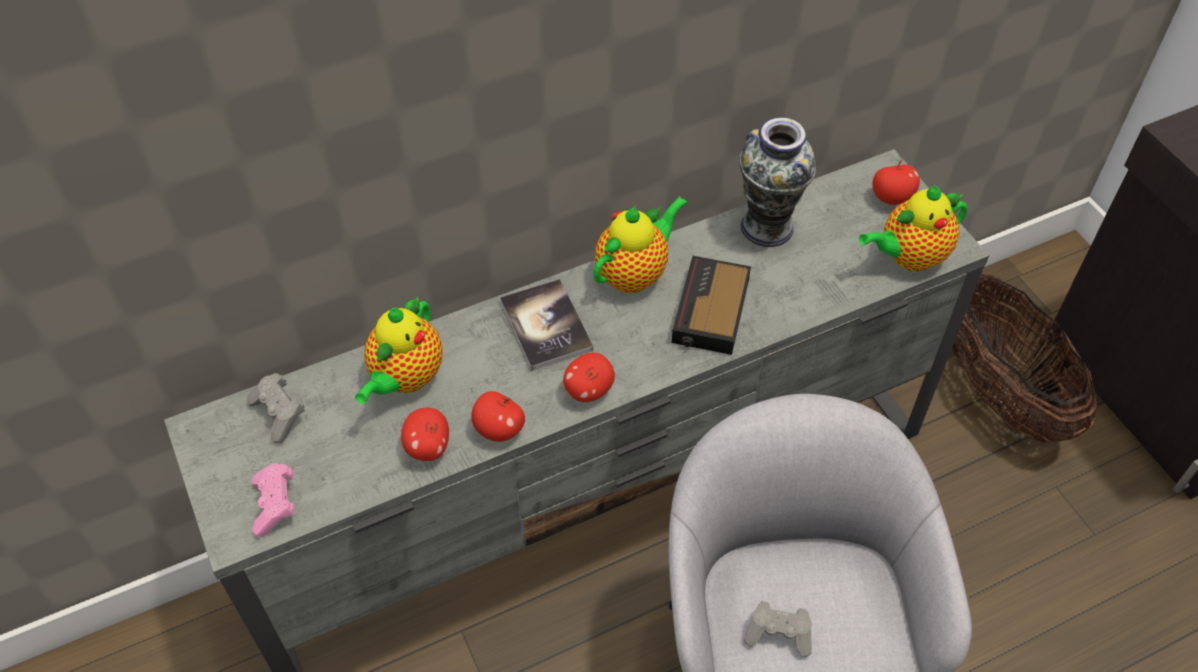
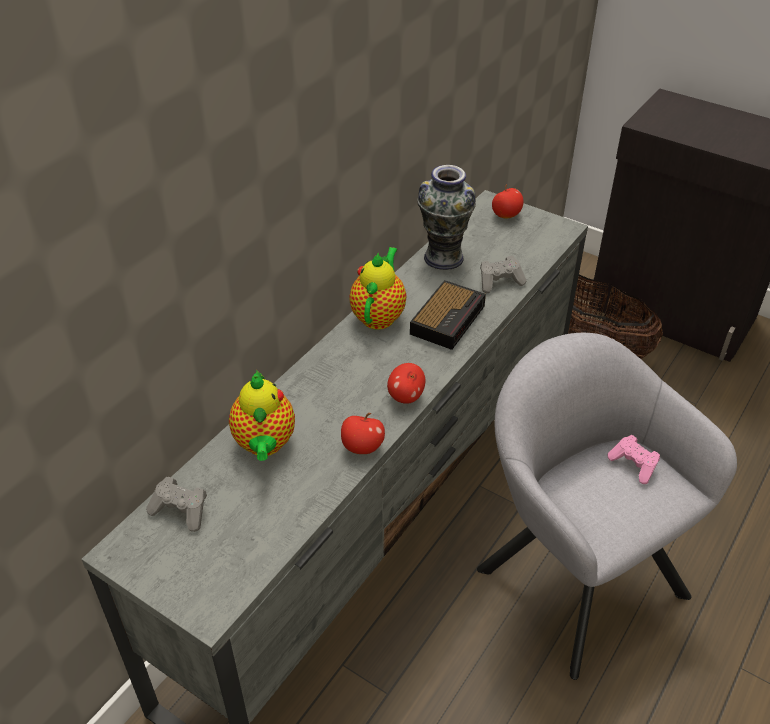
camera: 30 degrees left, 10 degrees down
(275, 505) = (228, 575): pink game controller -> pink game controller (633, 465)
(428, 447) = (318, 481): apple -> none
(546, 326) = (343, 370): book -> none
(710, 312) = (448, 319): alarm clock -> alarm clock turned 135 degrees counterclockwise
(778, 634) = (609, 515): grey game controller -> grey game controller (500, 282)
(909, 257) = (543, 243): teapot -> none

